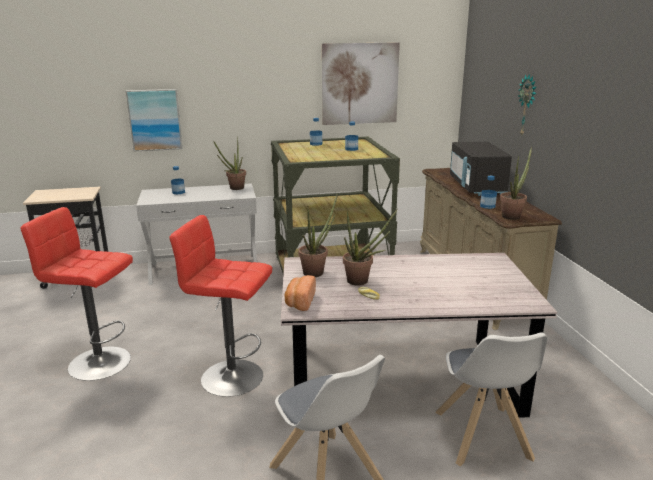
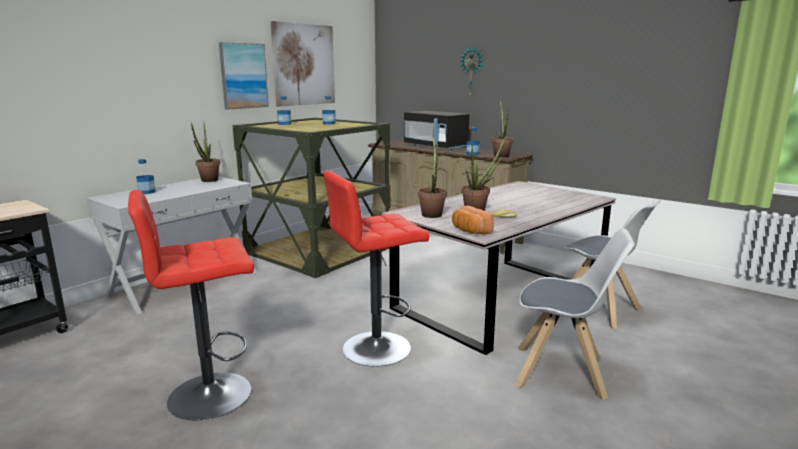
camera: 40 degrees left, 5 degrees down
(155, 120) = (98, 103): picture -> picture (243, 76)

